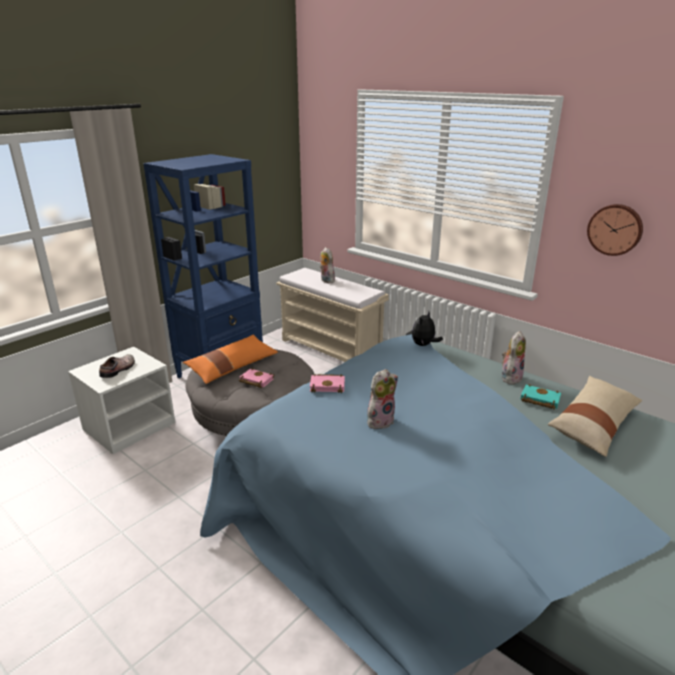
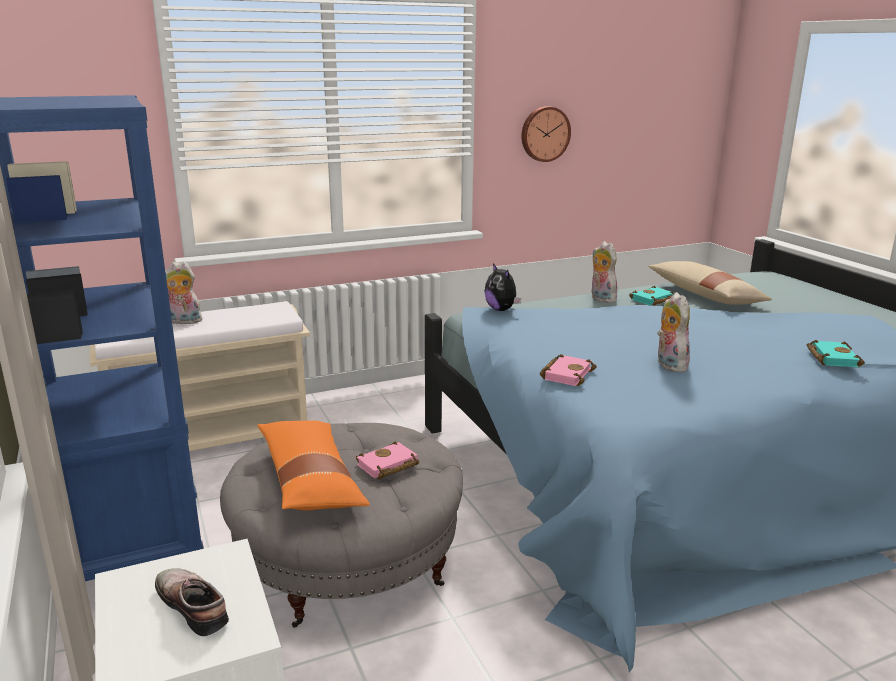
camera: 65 degrees left, 5 degrees down
(476, 502) = (830, 357): none -> turquoise book

